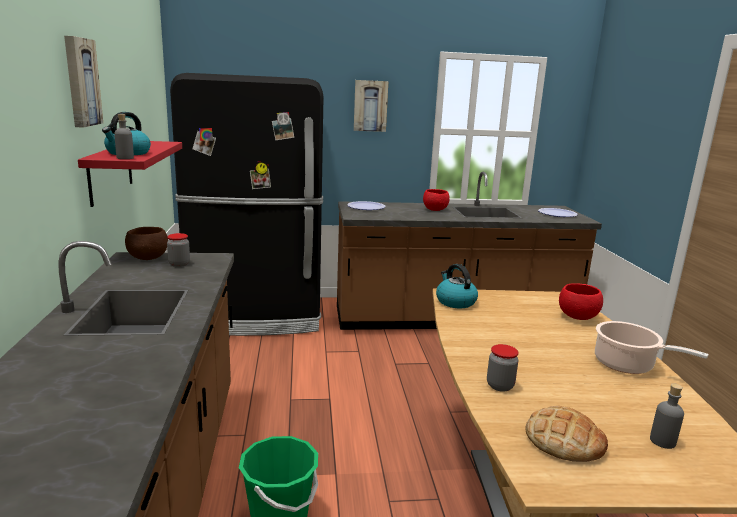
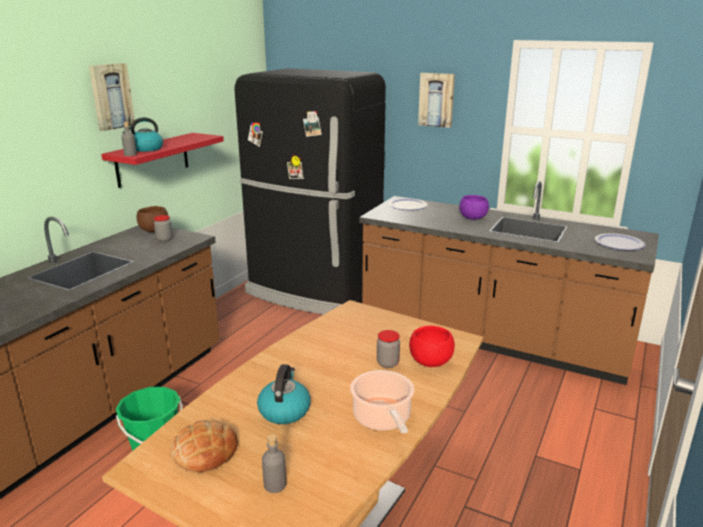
camera: 35 degrees right, 5 degrees up
(435, 210) = (472, 218): red bowl -> purple bowl
(455, 301) = (344, 317): kettle -> kettle (284, 410)
(500, 386) = (240, 396): jar -> jar (387, 363)

